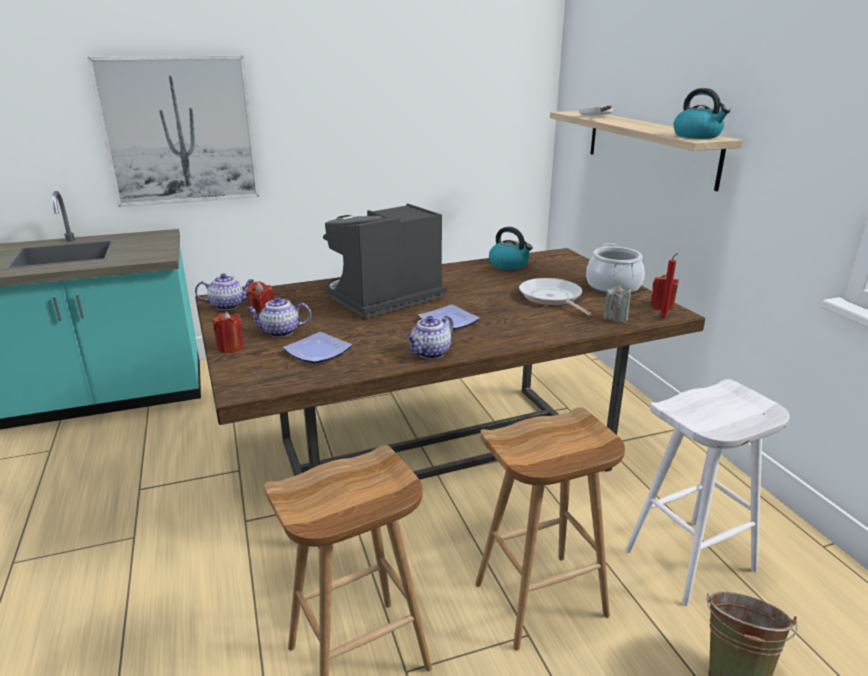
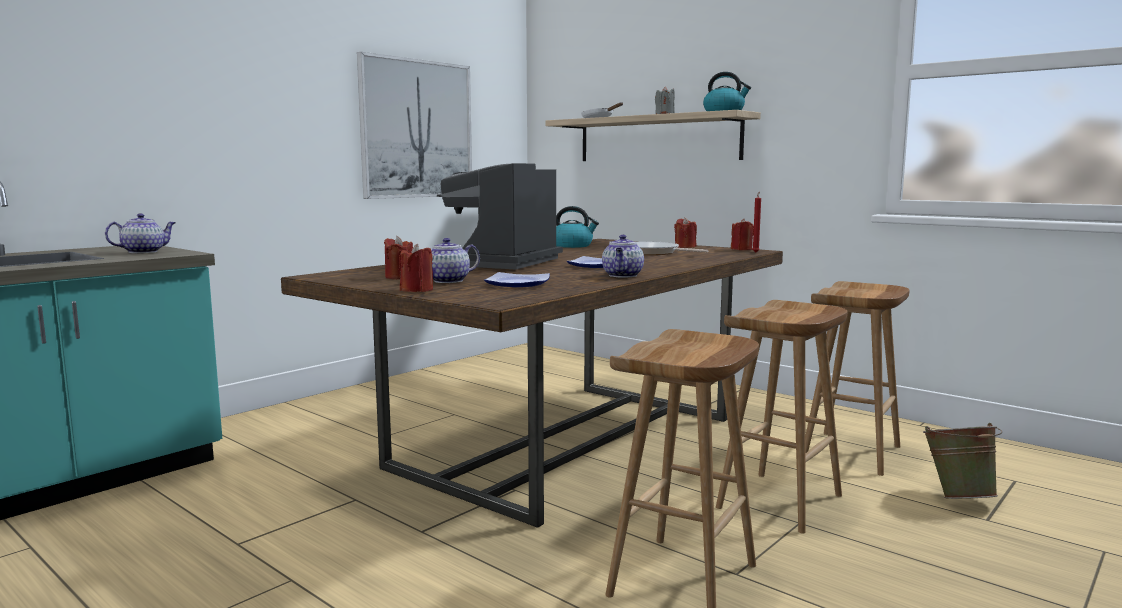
camera: 30 degrees left, 15 degrees down
(180, 131) = (157, 118): picture -> picture (417, 129)
(228, 305) = (342, 277): teapot -> teapot (144, 252)
(613, 287) = (685, 247): cooking pot -> red candle
(615, 318) = (723, 255): grey candle -> grey candle (664, 114)
(689, 562) = (852, 453): white stool -> brown stool

